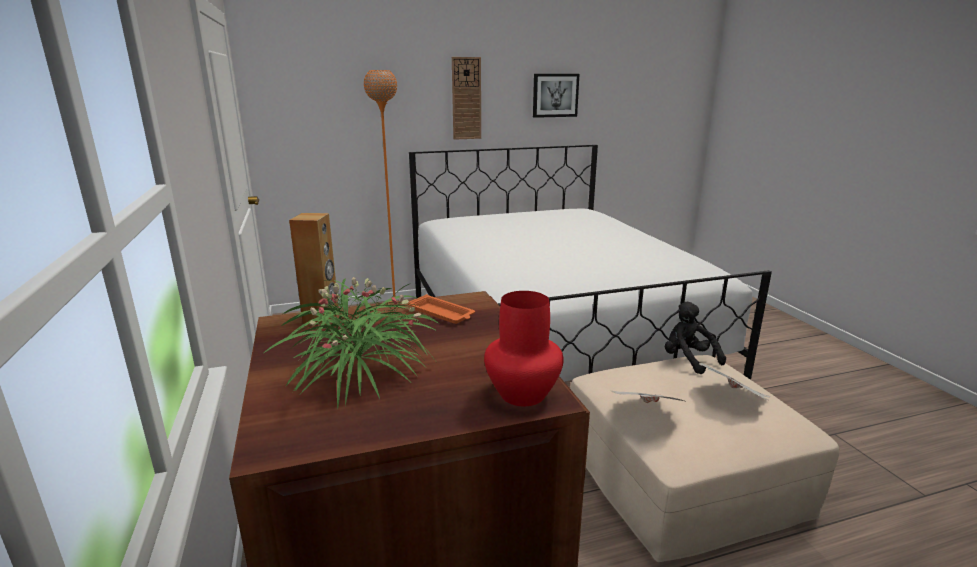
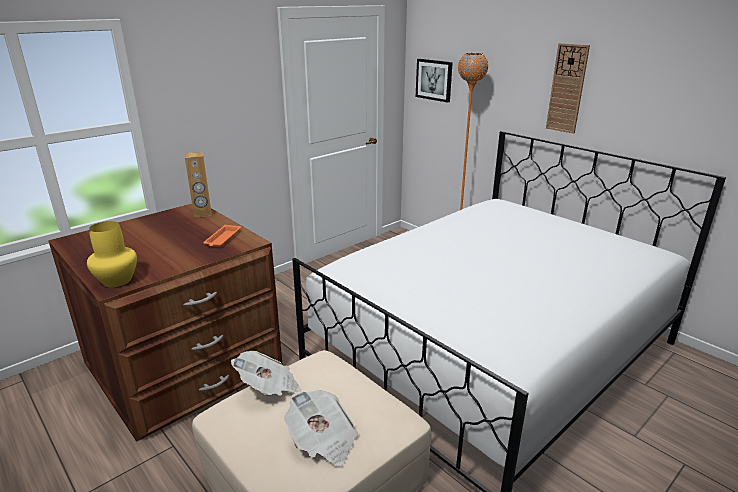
camera: 65 degrees right, 5 degrees up
(360, 371) = (138, 238): potted plant -> none
(521, 393) = (117, 280): red vase -> yellow vase
(555, 95) = (679, 100): picture -> picture (434, 80)
(688, 360) = (388, 405): black plush toy -> none

